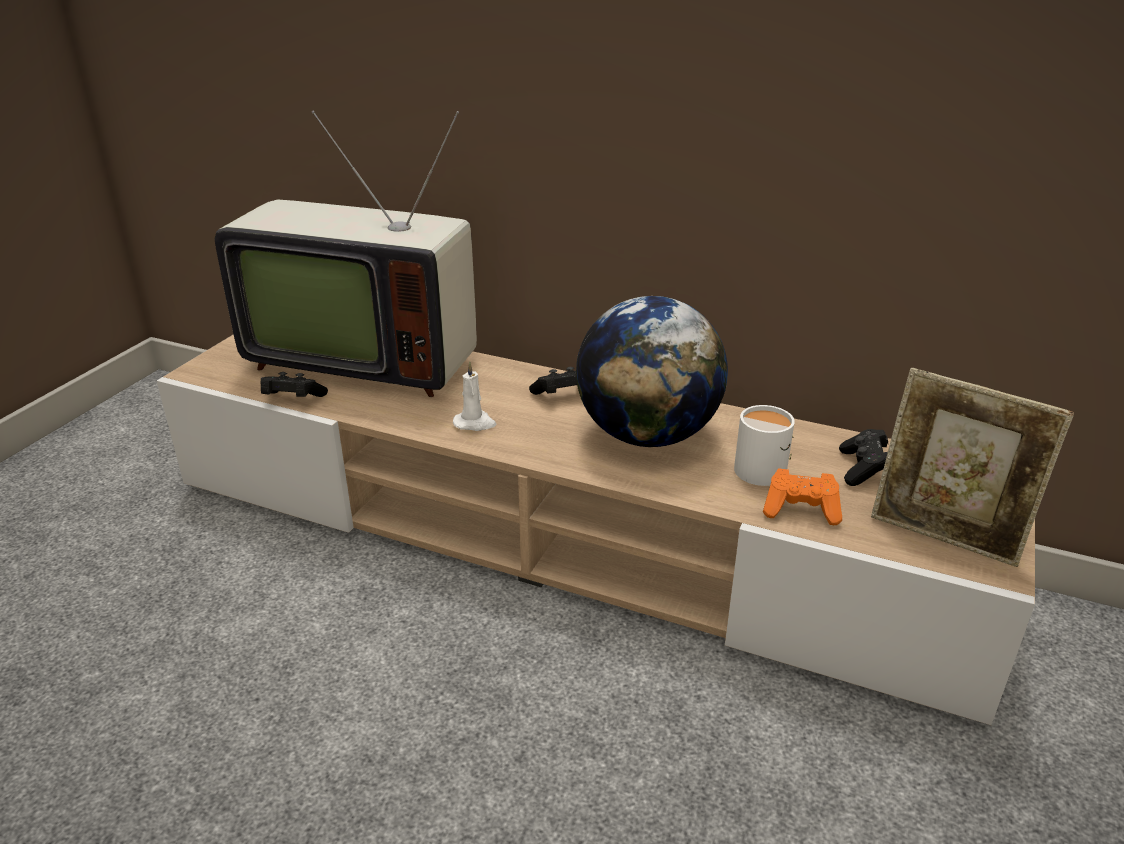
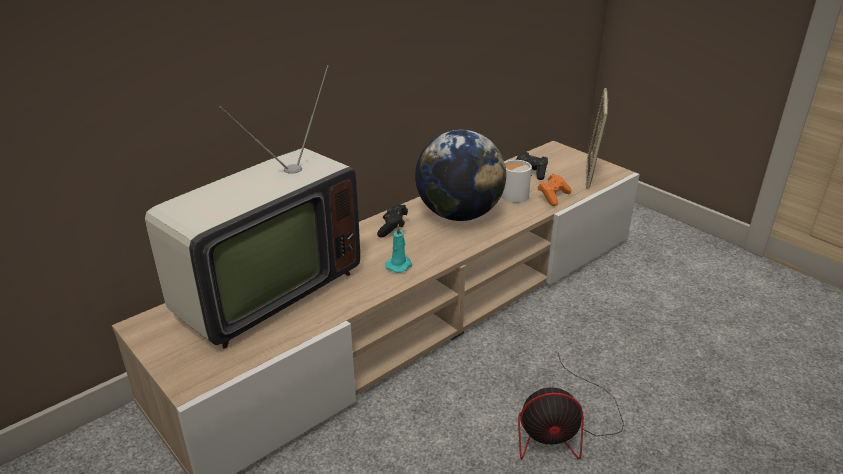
camera: 65 degrees left, 0 degrees up
(292, 400) = (296, 336): black game controller -> none
(385, 746) = (564, 428): none -> fan
(475, 423) = (399, 265): white candle -> turquoise candle
(945, 537) = (591, 174): picture frame -> picture frame turned 135 degrees clockwise

